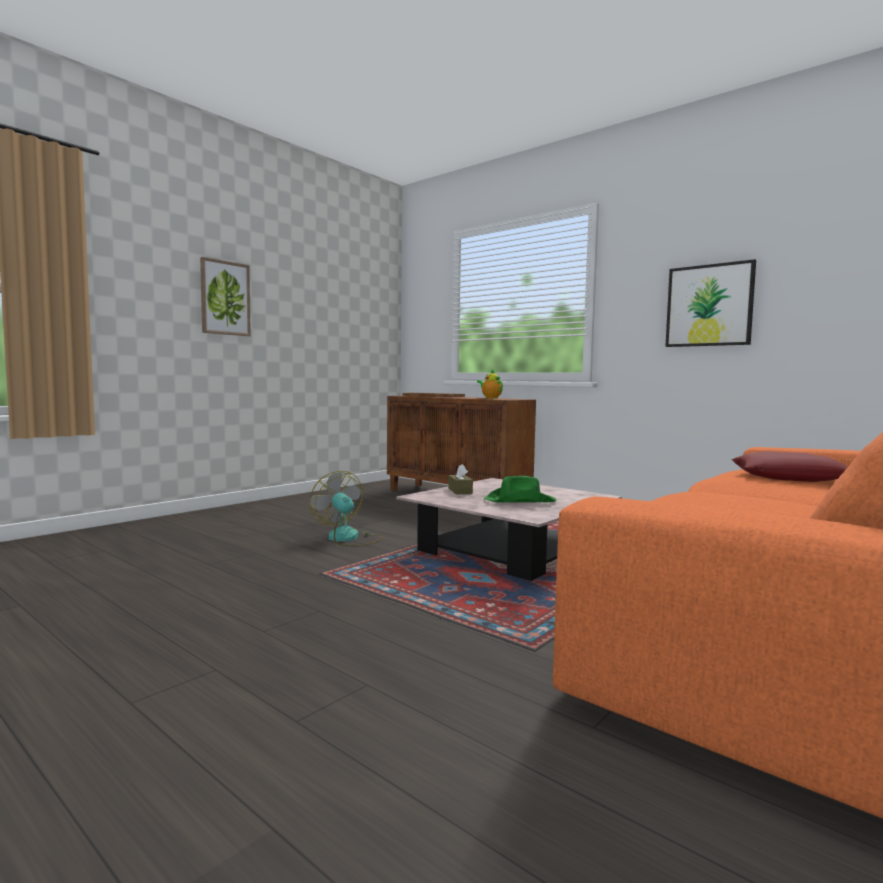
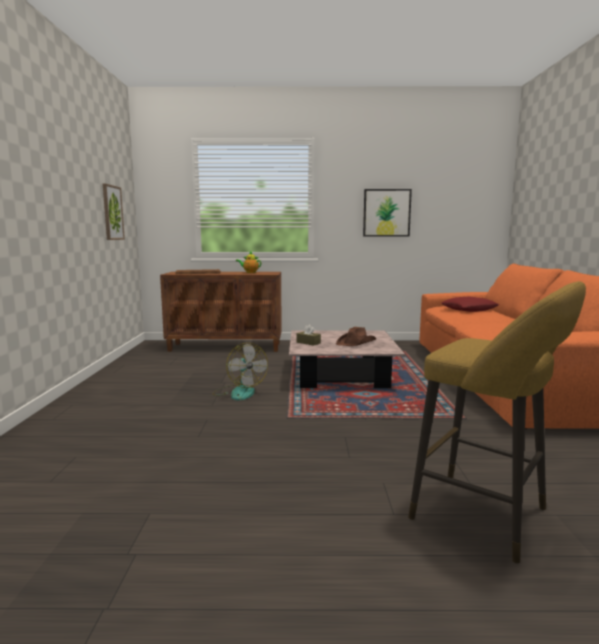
camera: 40 degrees left, 5 degrees up
(193, 767) = (487, 516): none -> yellow stool
(225, 298) = (47, 192): picture -> picture (112, 213)
(348, 538) = (239, 392): fan -> fan turned 135 degrees counterclockwise
(520, 501) = (356, 343): green hat -> brown hat

